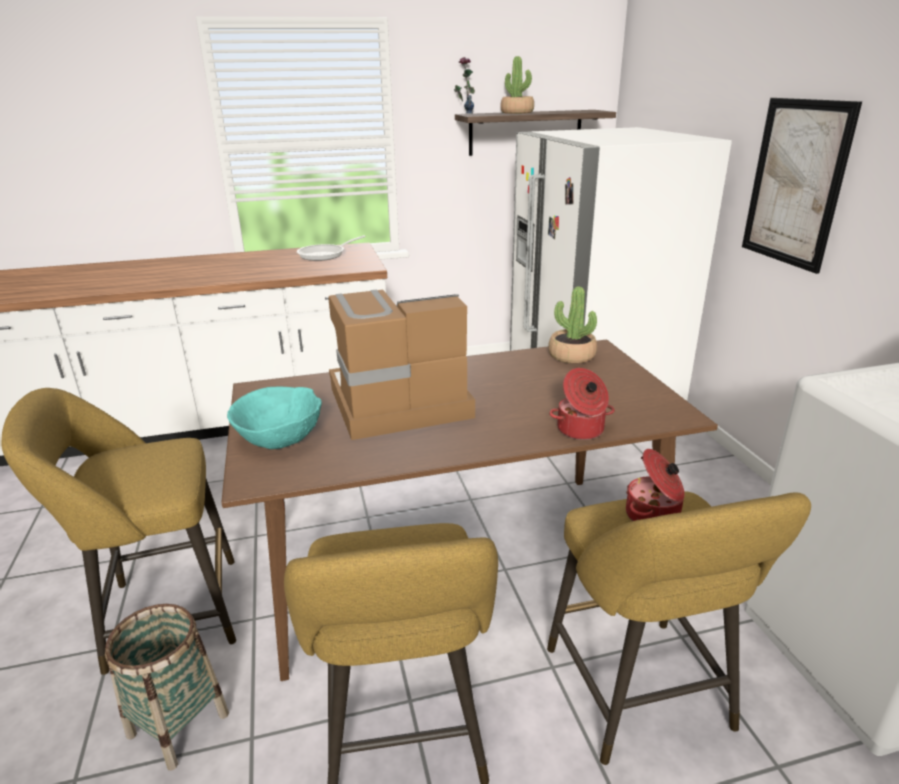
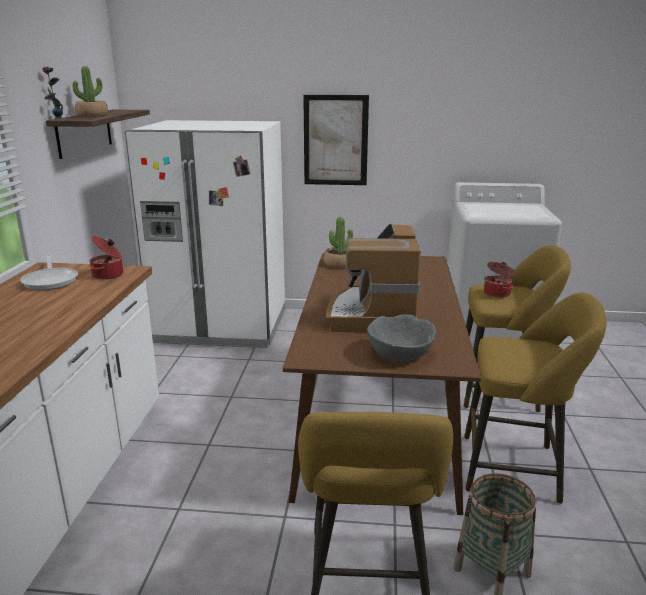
camera: 70 degrees left, 5 degrees down
(279, 438) = (400, 354): turquoise bowl -> grey bowl
(580, 430) = (437, 279): cooking pot -> cooking pot (109, 275)

